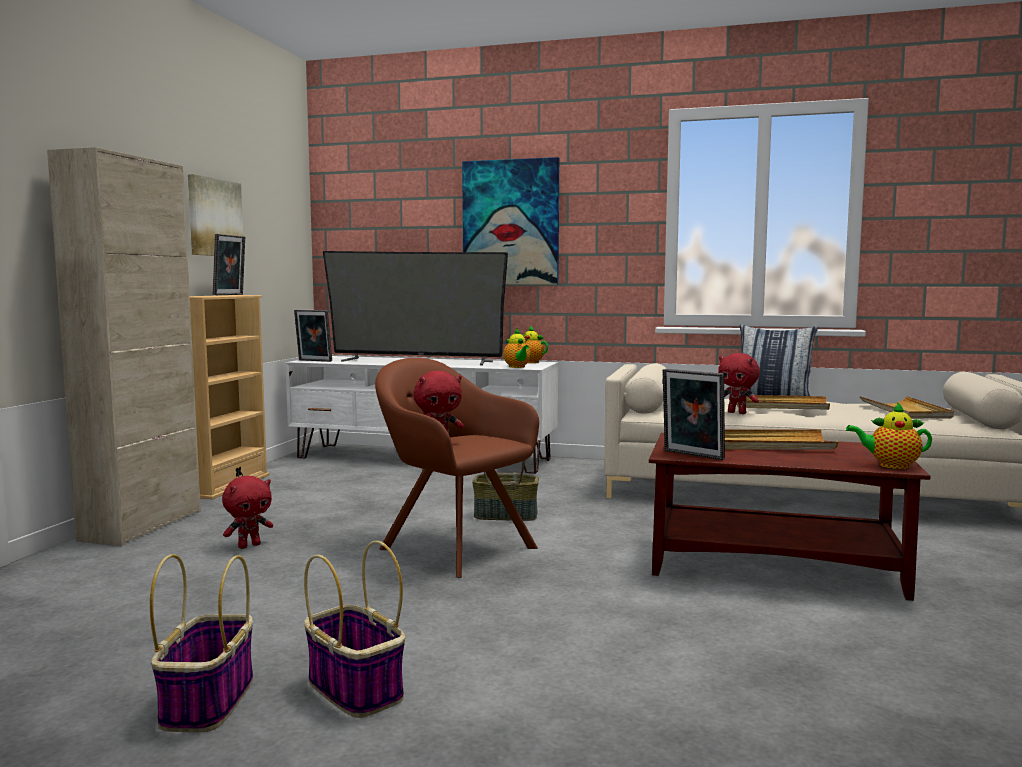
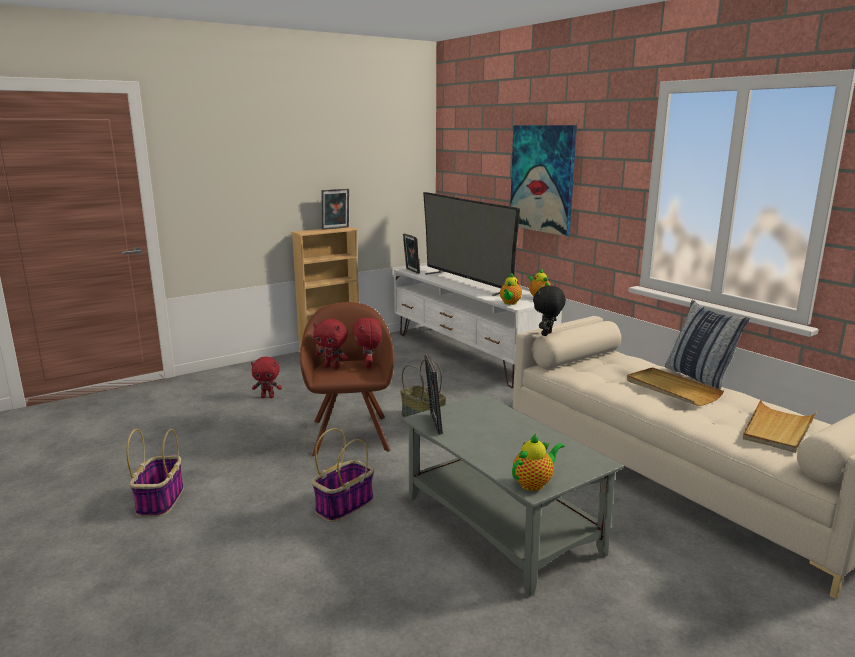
camera: 40 degrees right, 10 degrees up
(142, 525) = (251, 368): beige cabinet -> none
(208, 701) = (114, 481): basket -> basket (344, 505)
(214, 217) = (331, 176): picture -> none
(639, 374) = (547, 334): none -> black plush toy
(737, 413) = (608, 388): red plush toy -> red plush toy (368, 366)
(769, 445) = (516, 431): beige tray -> none
(776, 564) = (502, 525): brown coffee table -> grey coffee table
(890, 465) = (534, 483): teapot -> teapot turned 90 degrees clockwise

